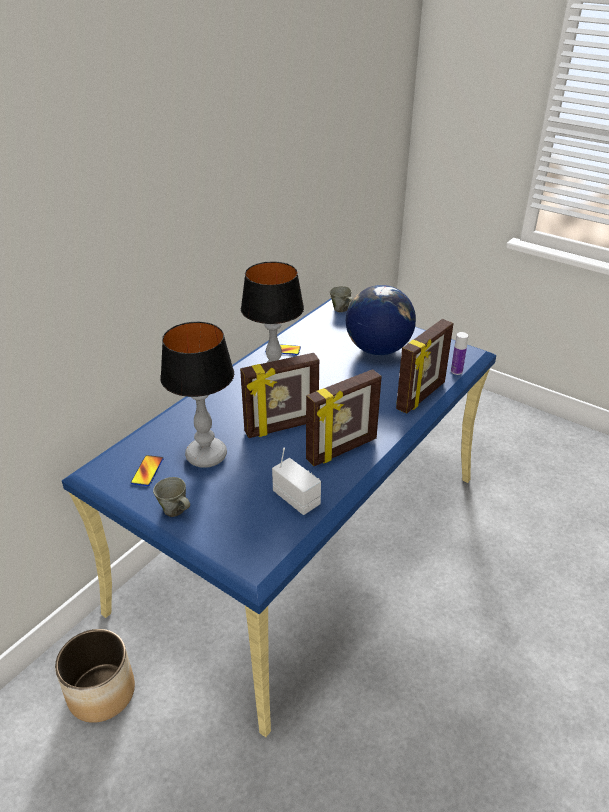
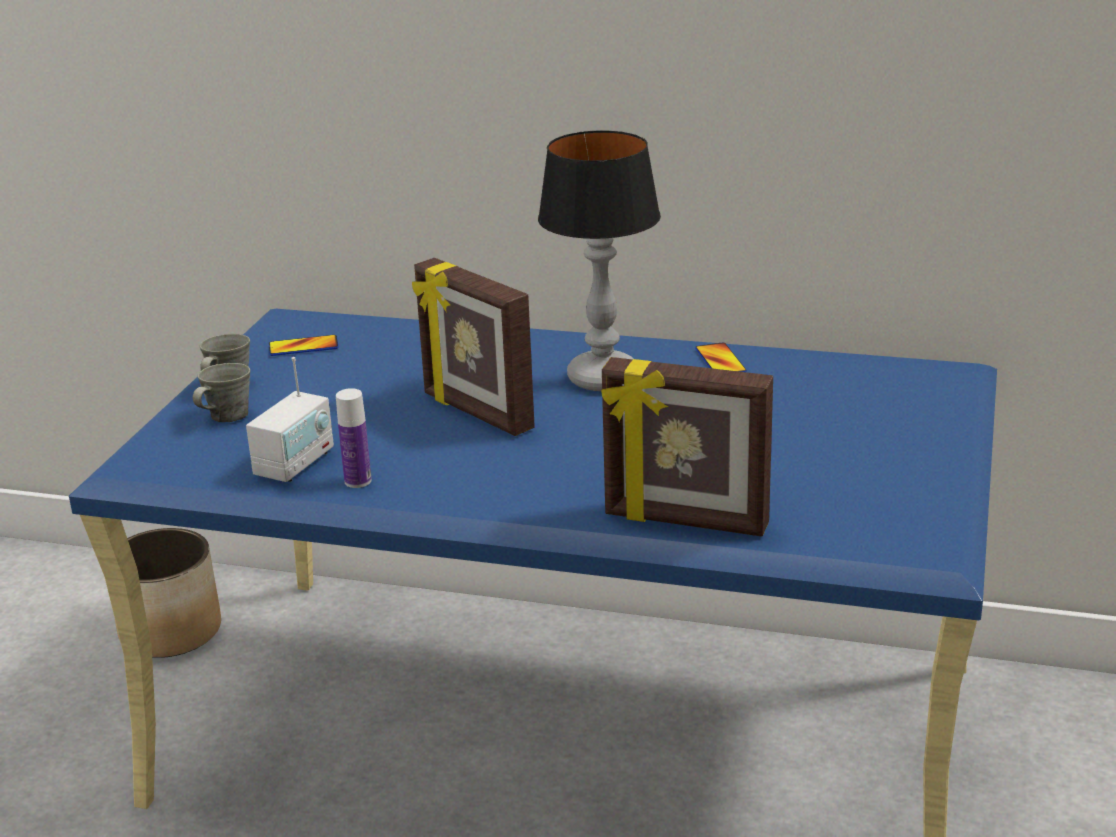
camera: 70 degrees right, 10 degrees down
(206, 456) = (360, 375): table lamp -> none
(341, 309) = (943, 380): grey mug -> grey mug (227, 417)
(342, 450) = (447, 475): picture frame -> none
(377, 349) = (821, 446): globe -> none
(456, 371) = (825, 546): bottle -> bottle (358, 481)

